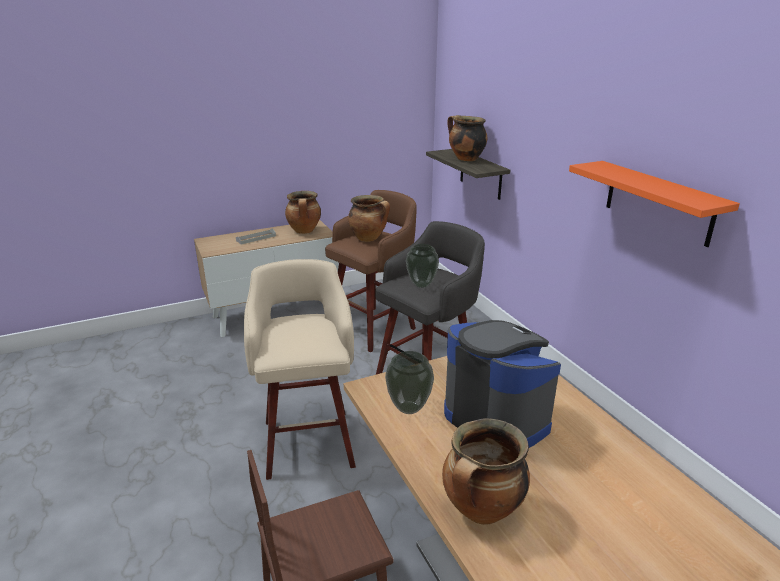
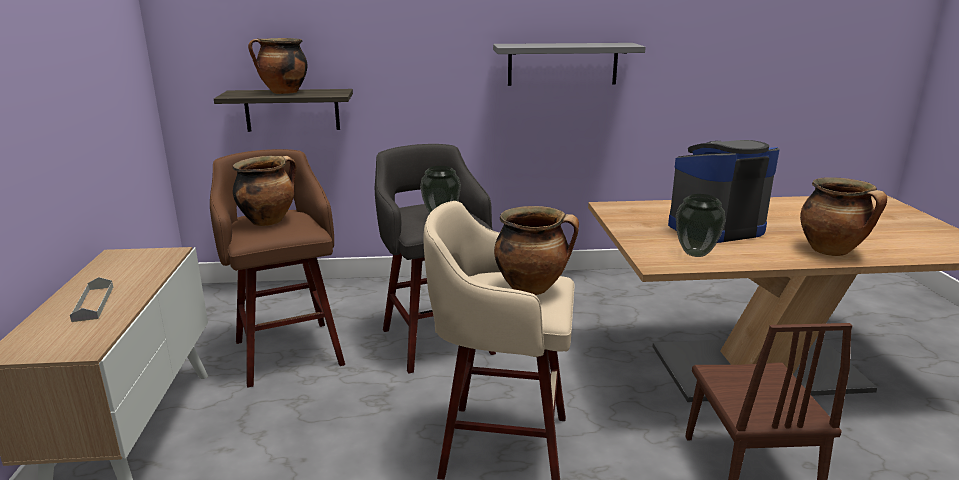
camera: 70 degrees left, 5 degrees down
(304, 231) = (134, 264): cooking pot -> cooking pot (532, 288)
(658, 202) = (562, 64): orange shelf -> grey shelf

